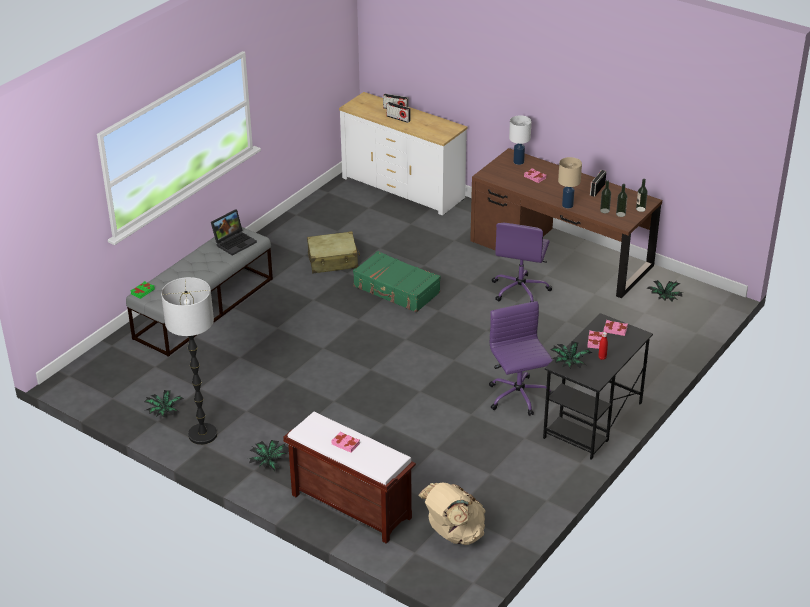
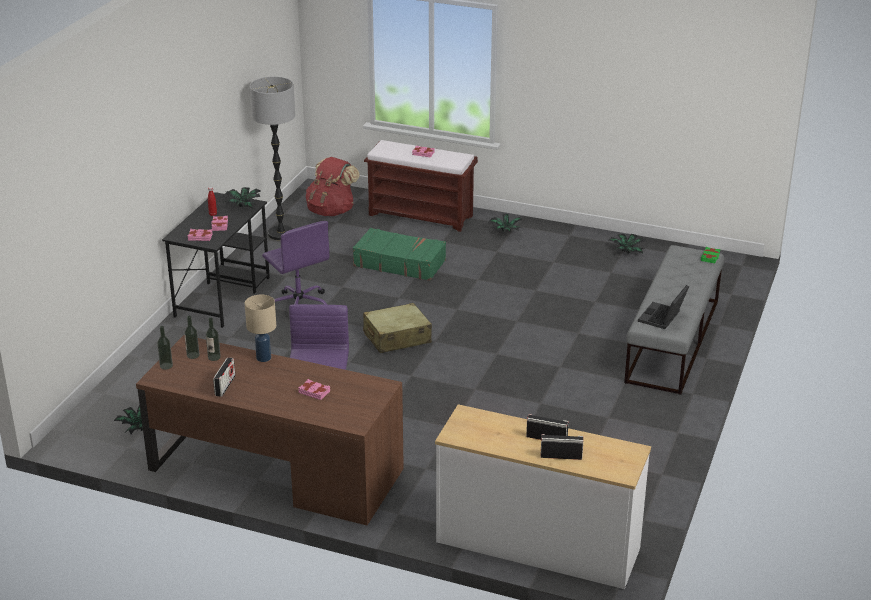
camera: 165 degrees right, 5 degrees down
(202, 434) = (577, 241): floor lamp -> floor lamp (281, 234)
(333, 260) = (568, 416): beige suitcase -> beige suitcase (396, 337)
(396, 290) = (470, 391): green suitcase -> green suitcase (399, 263)
(453, 534) = (331, 211): beige backpack -> red backpack
(518, 161) = (343, 414): white table lamp -> none

